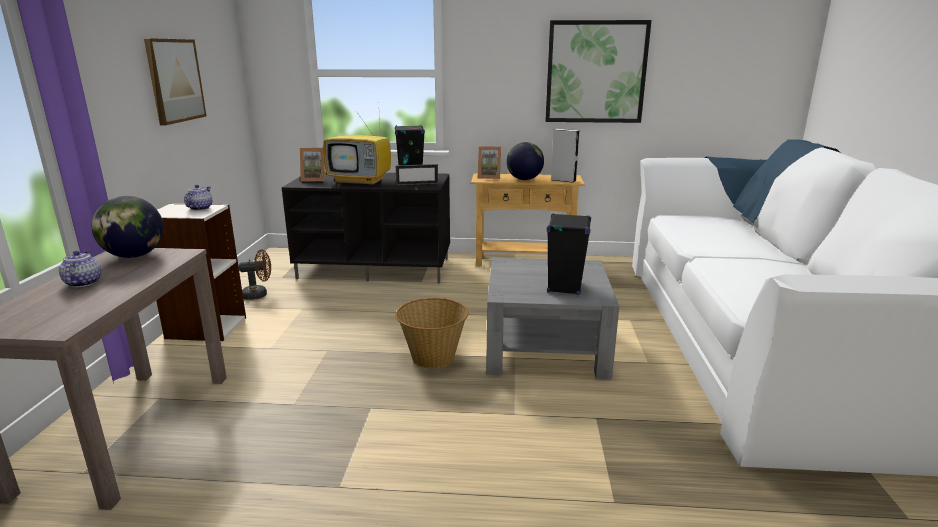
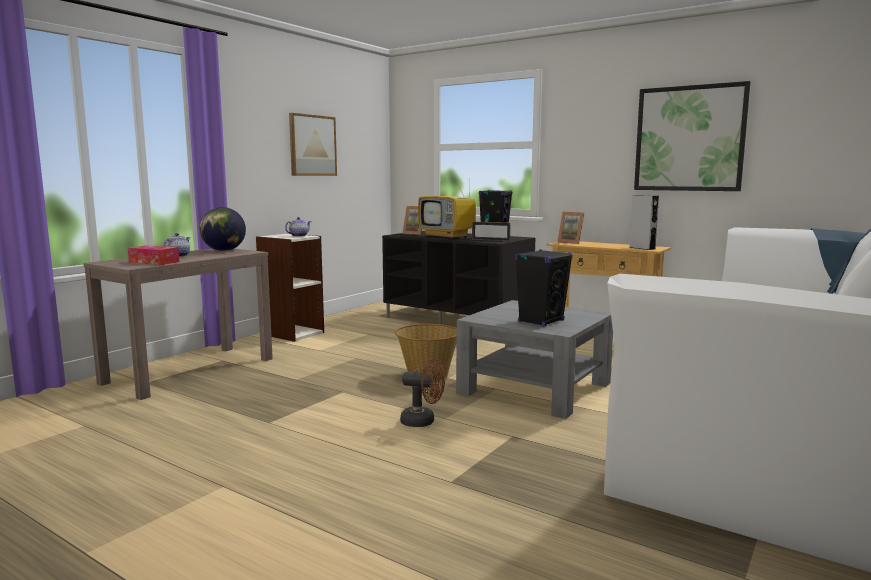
camera: 30 degrees right, 10 degrees down
(72, 308) = (154, 262): none -> tissue box
(259, 295) = (349, 322): brown fan -> brown fan (423, 421)
(524, 179) = (602, 245): globe -> none

